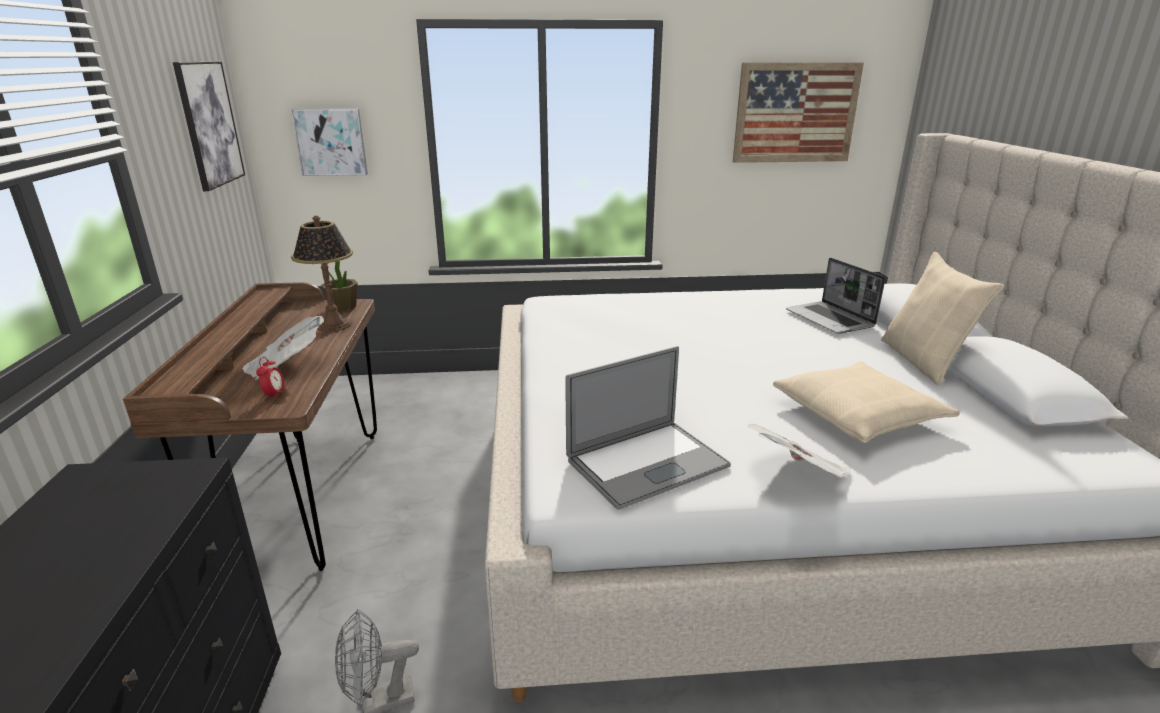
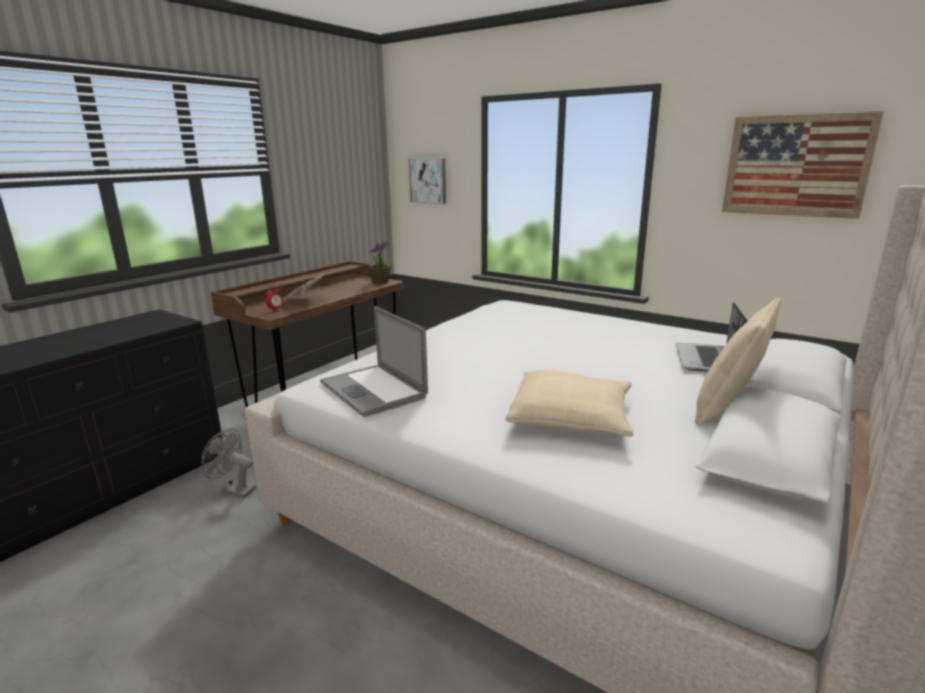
camera: 40 degrees right, 5 degrees down
(209, 124) = (352, 164): picture -> none
(334, 325) = (359, 288): table lamp -> none
(647, 463) = (372, 390): laptop -> laptop turned 45 degrees clockwise
(798, 475) = (442, 427): newspaper -> none

